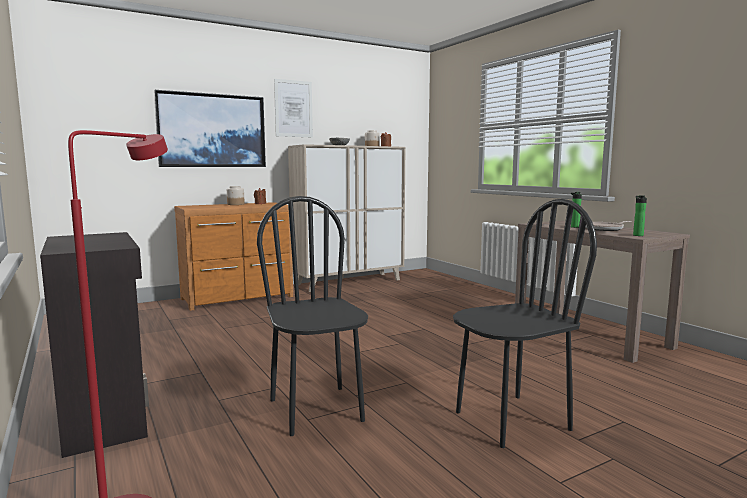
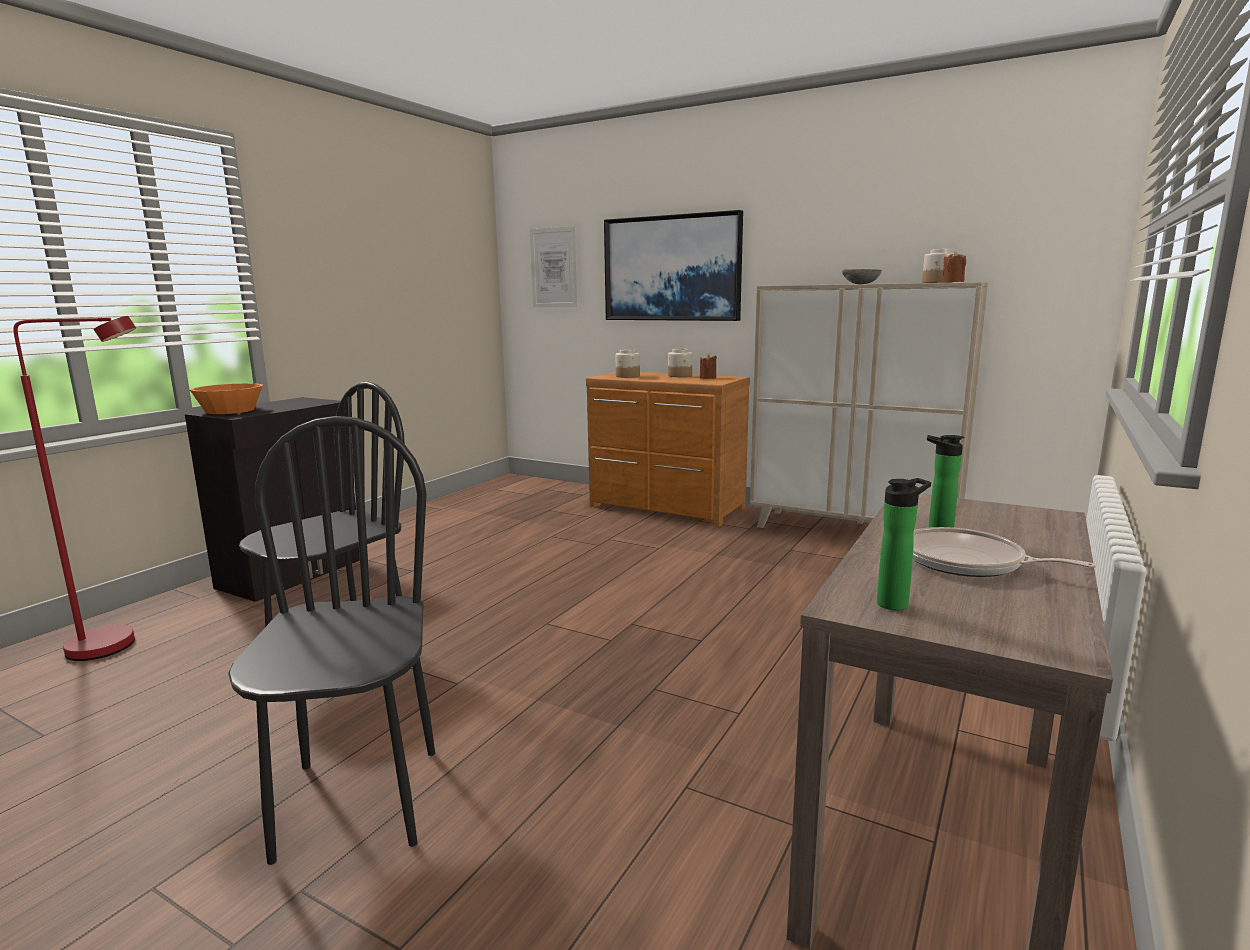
camera: 60 degrees right, 5 degrees up
(73, 247) = (230, 410): none -> orange bowl
(207, 207) = (627, 376): none -> jar
(293, 108) = (795, 222): picture -> picture (554, 268)
(511, 420) = (358, 802): black chair -> black chair turned 135 degrees counterclockwise

